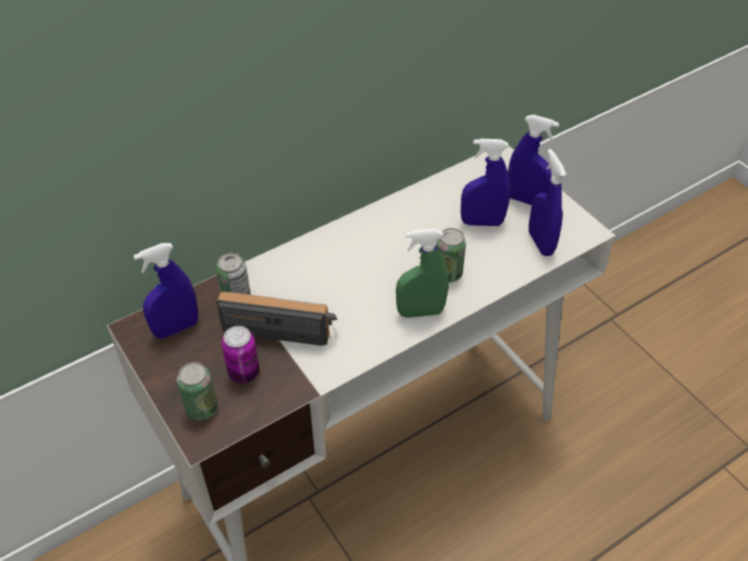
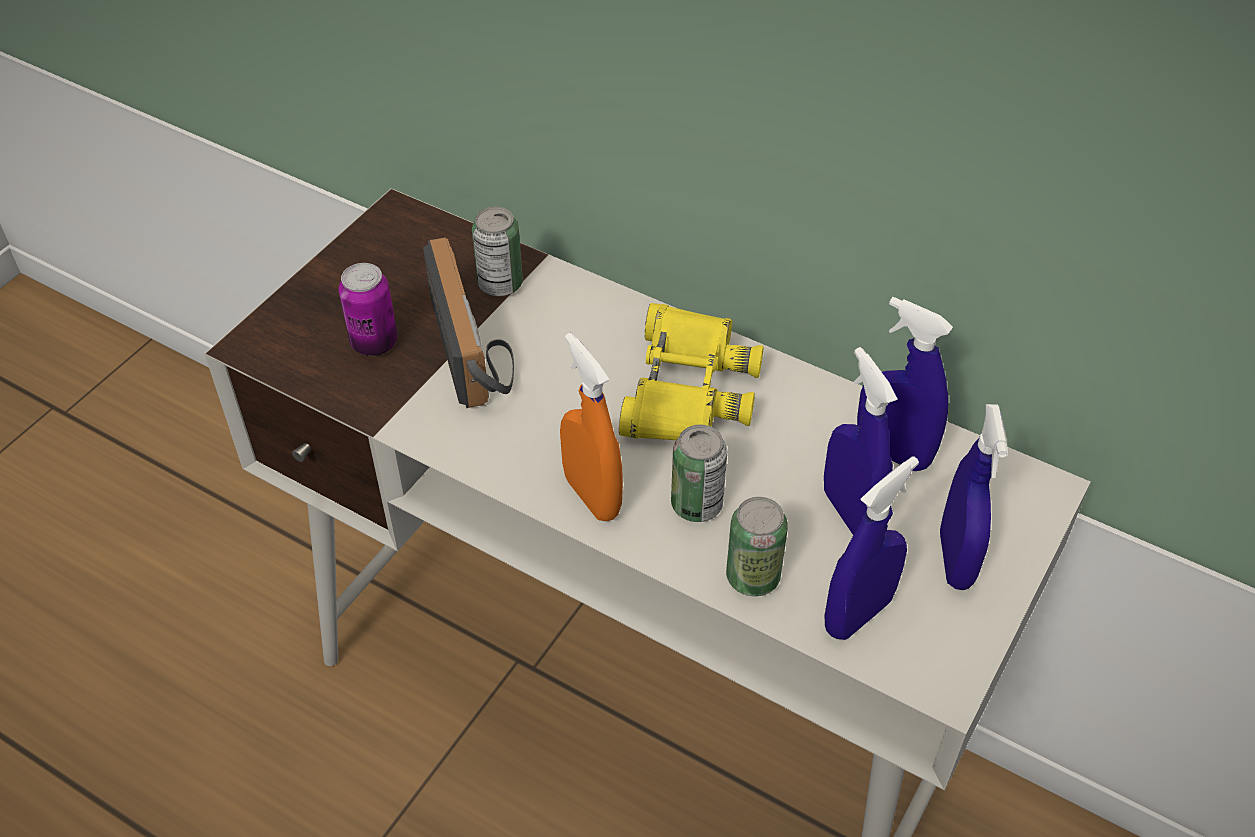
camera: 65 degrees right, 0 degrees up
(176, 328) = (417, 249): blue spray bottle -> blue spray bottle (892, 453)
(202, 408) = (297, 326): can -> can (752, 577)
(369, 249) = (687, 388): none -> yellow binoculars
(420, 312) = (592, 496): green spray bottle -> orange spray bottle

